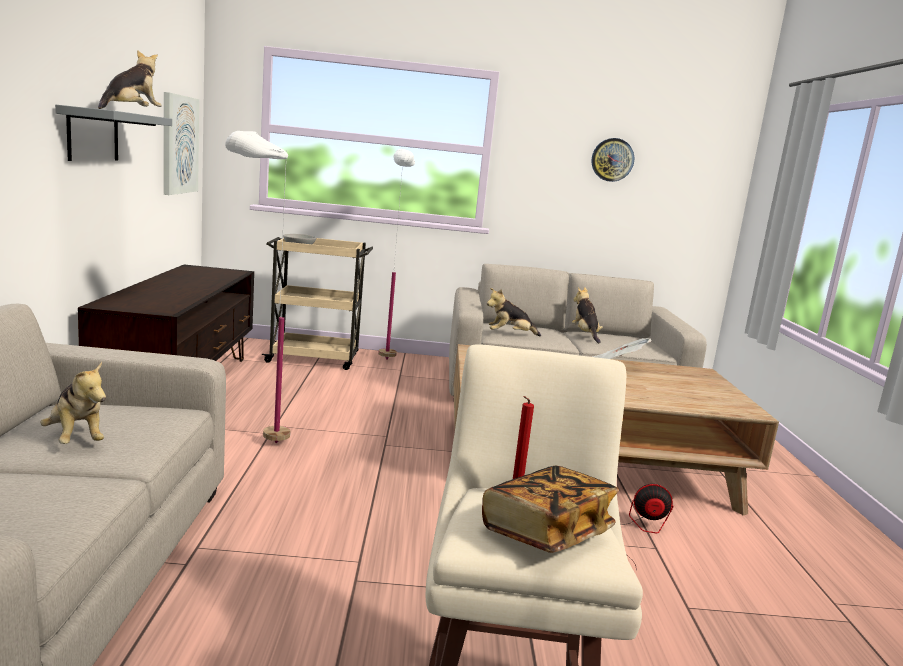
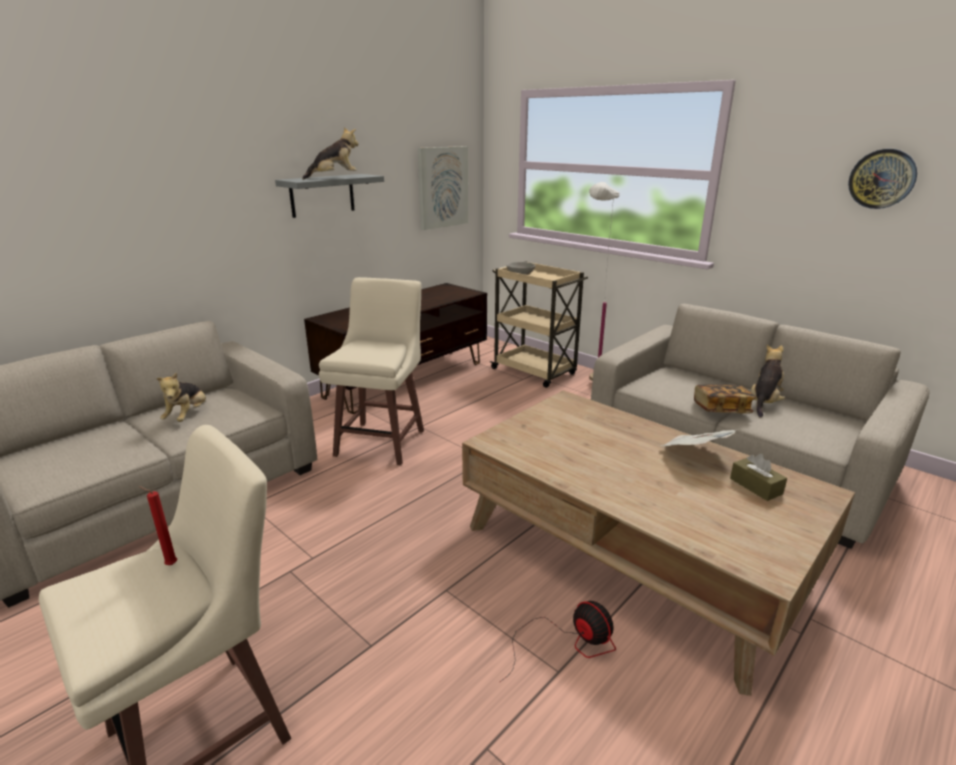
camera: 45 degrees right, 10 degrees up
(255, 448) = (382, 441): white floor lamp -> beige stool
(509, 335) = (658, 387): plush toy -> none
(546, 532) = (113, 606): book -> book (721, 409)
(672, 376) = (755, 486): none -> brown tissue box

